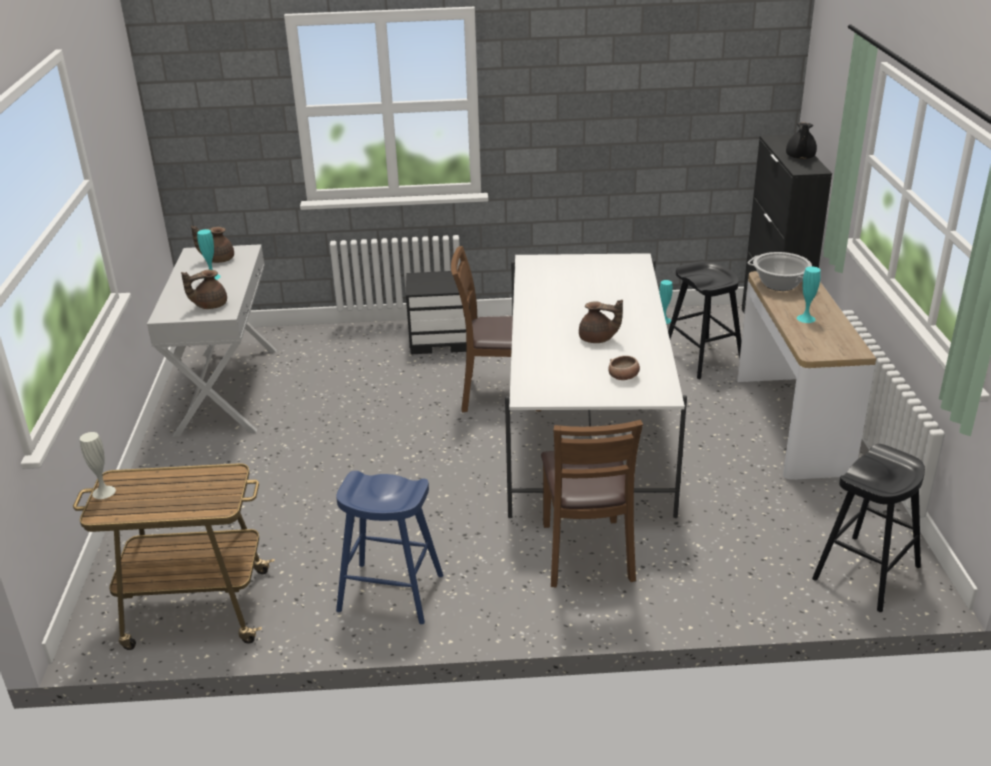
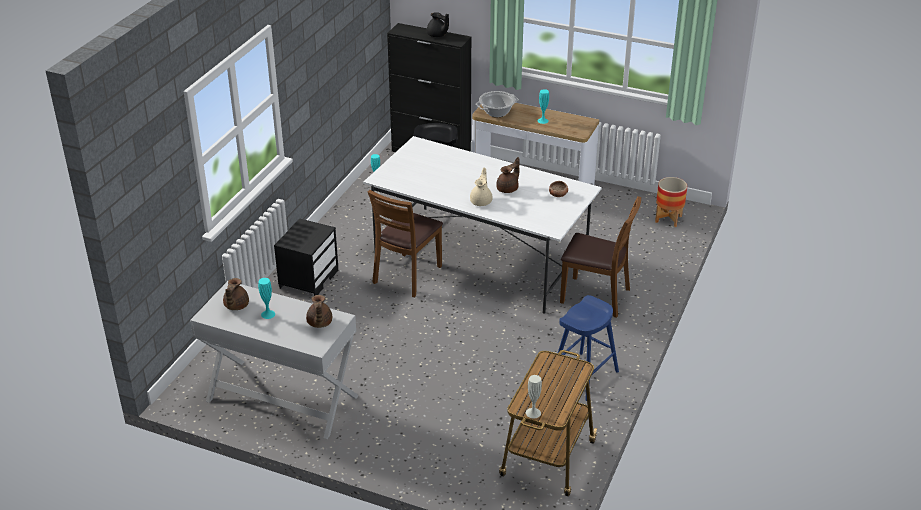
camera: 65 degrees left, 5 degrees up
(547, 330) = (481, 201): none -> beige teapot
(866, 572) = (668, 219): black stool -> planter

